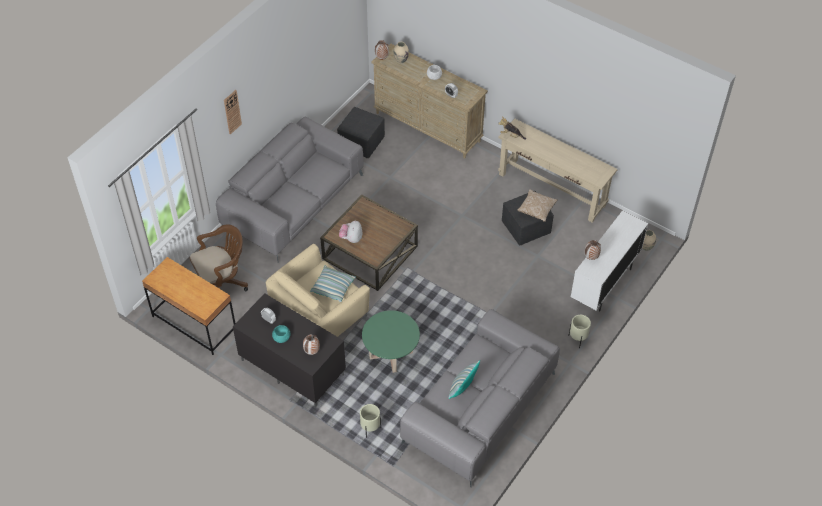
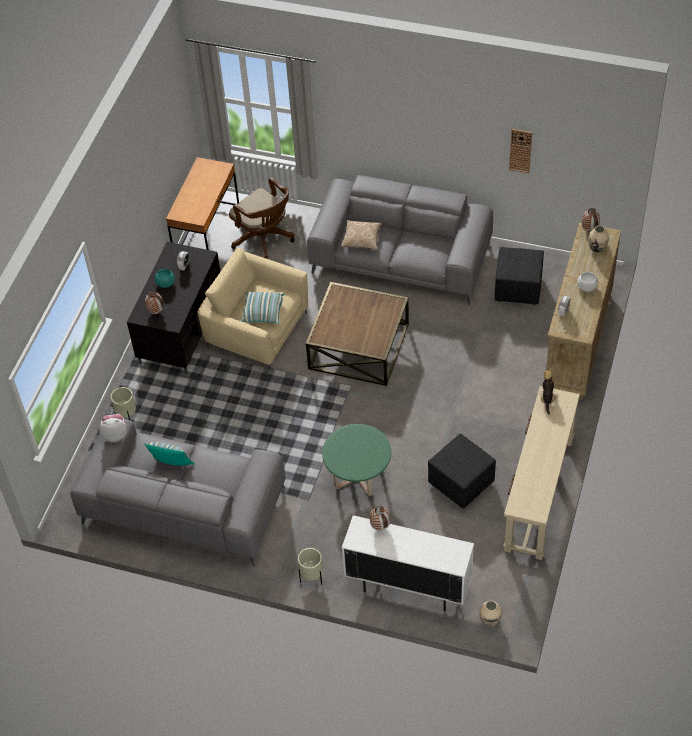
camera: 75 degrees right, 0 degrees up
(232, 112) = (379, 111): wall clock -> wall clock (520, 150)
(351, 238) = (340, 308): plush toy -> plush toy (115, 434)
(391, 355) = (226, 406): green coffee table -> green coffee table (358, 477)
(536, 209) = (463, 468): pillow -> pillow (361, 240)

